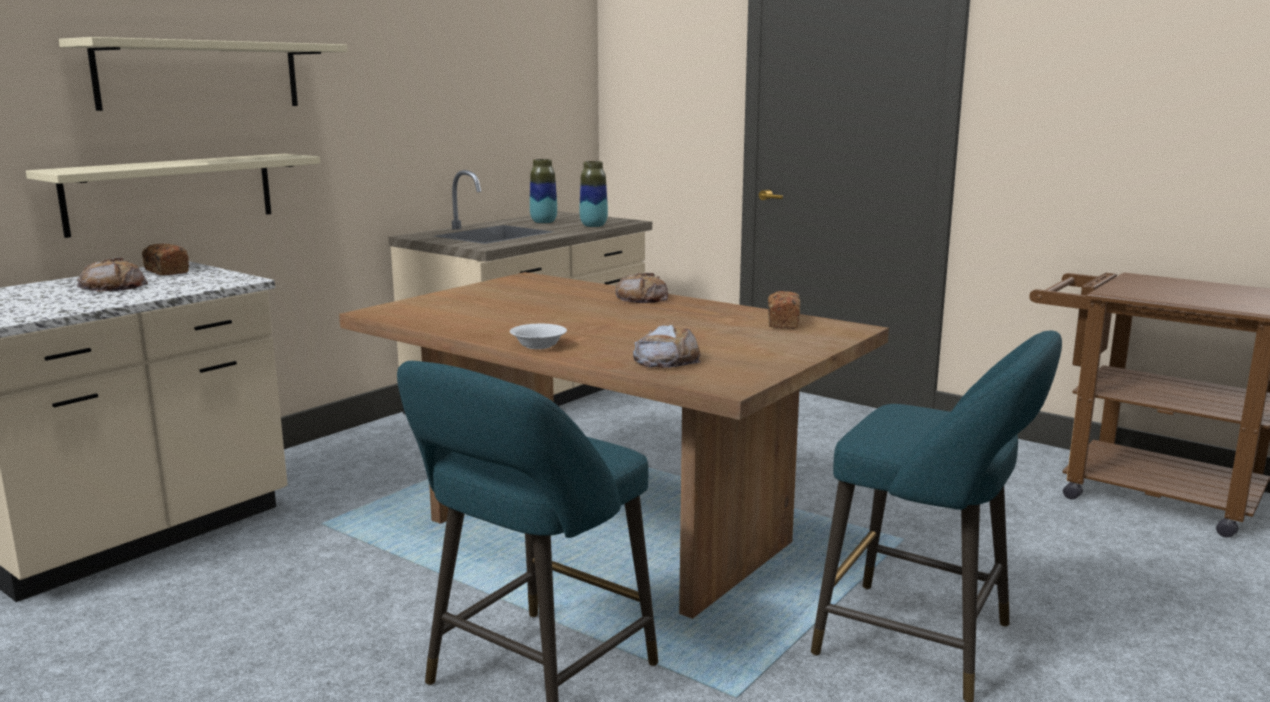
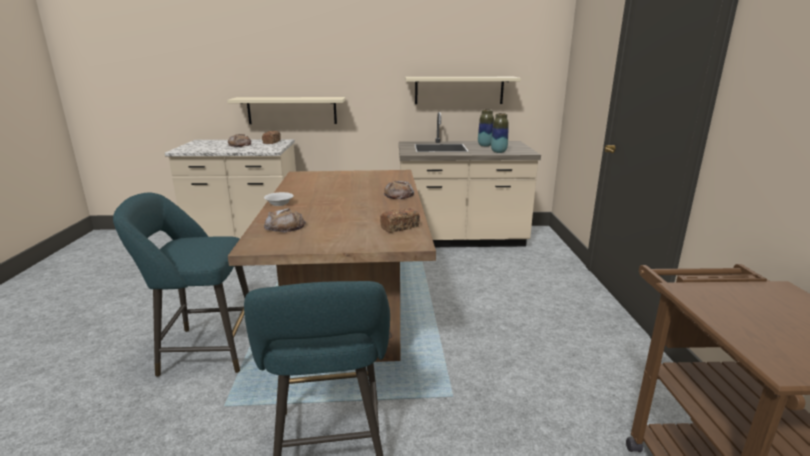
camera: 50 degrees right, 5 degrees up
(200, 75) = (307, 60): beige shelf -> beige shelf (459, 90)

